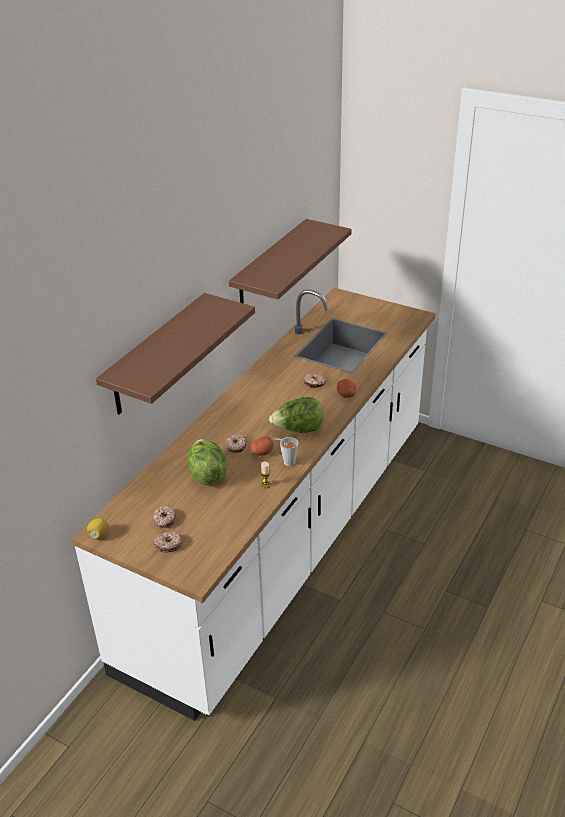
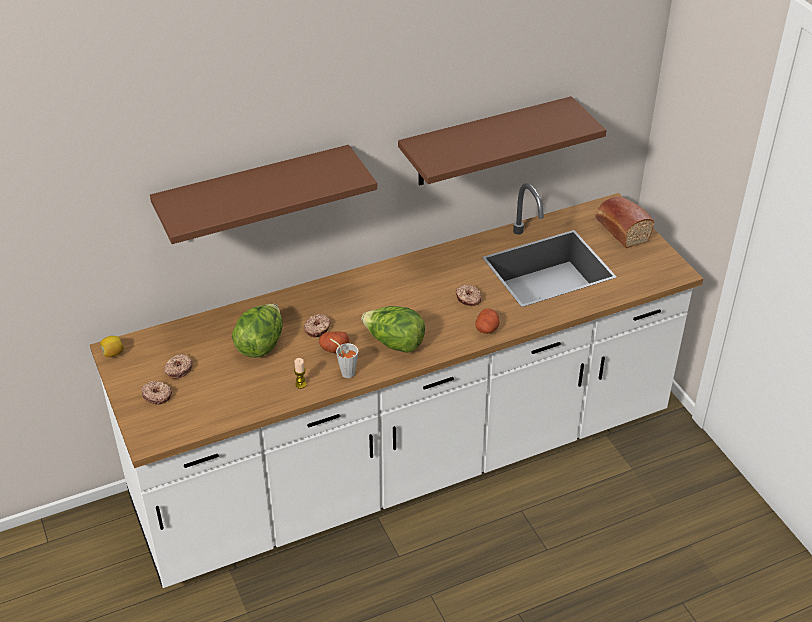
camera: 35 degrees right, 5 degrees up
(358, 306) = (620, 229): none -> bread

